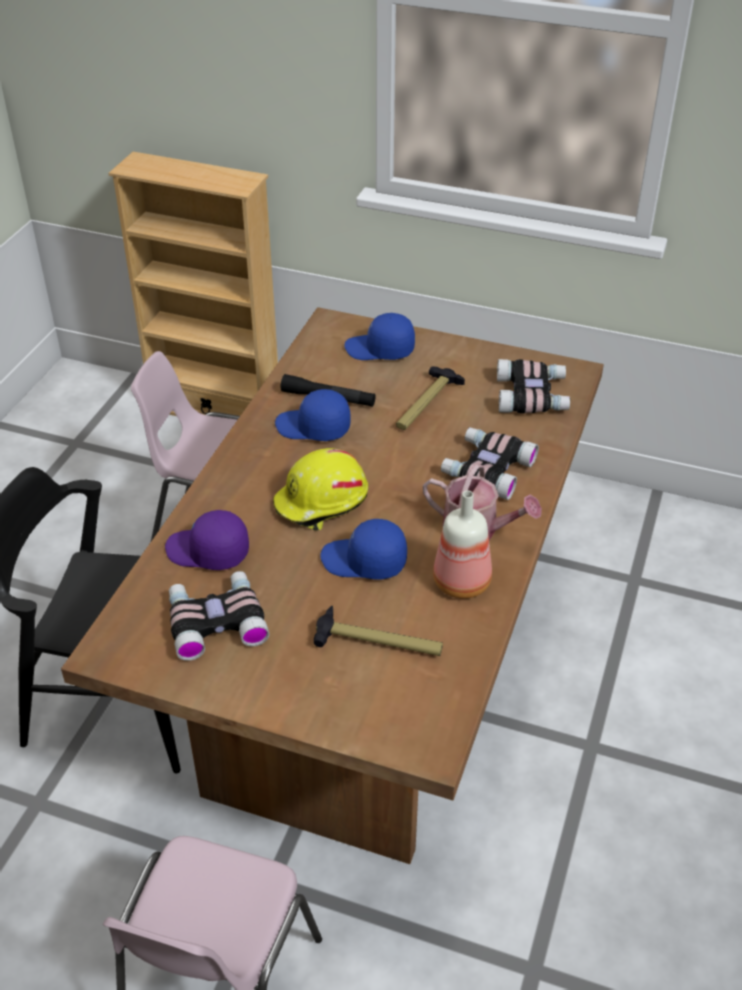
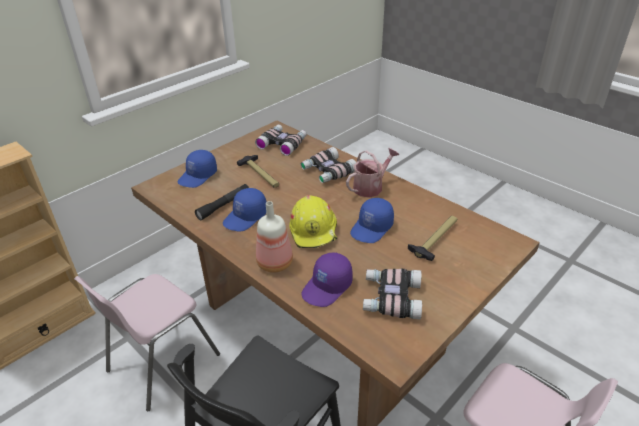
camera: 65 degrees left, 5 degrees down
(463, 582) = (405, 201): bottle -> bottle (275, 262)

